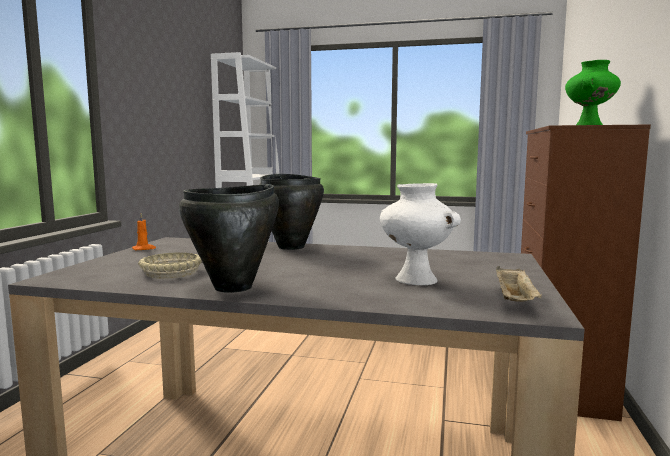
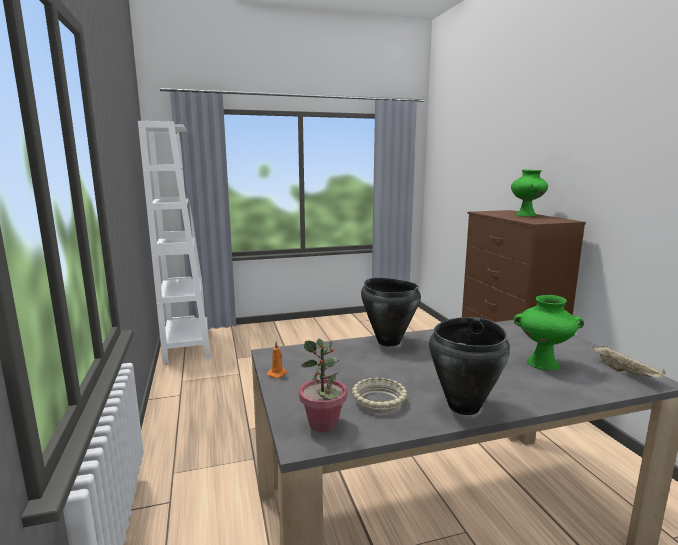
camera: 30 degrees left, 5 degrees up
(93, 274) = (323, 424): none -> potted plant
(414, 280) = (542, 364): white vase -> green vase

